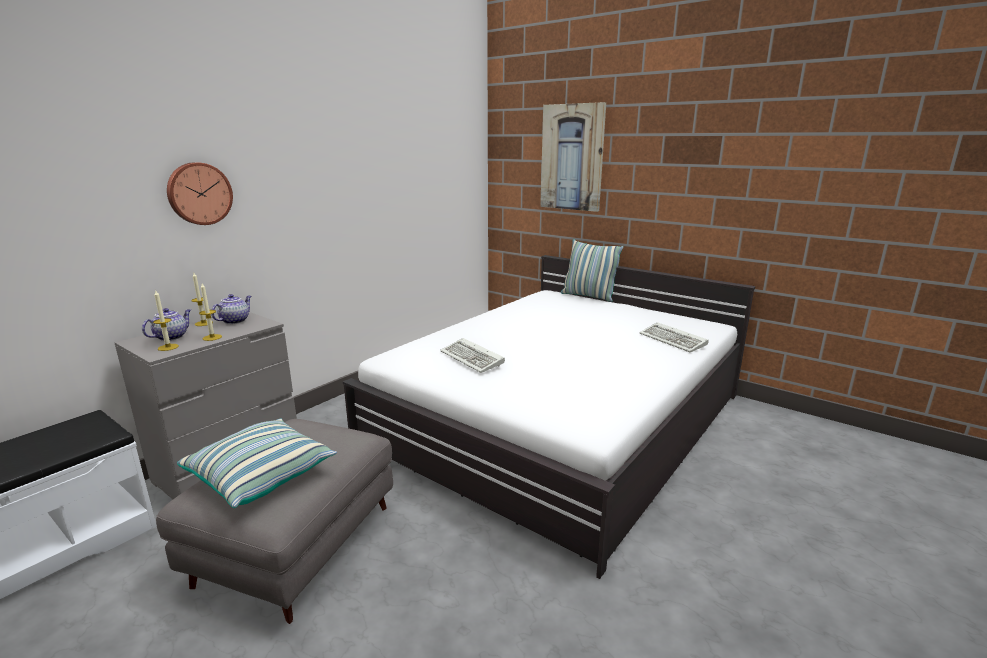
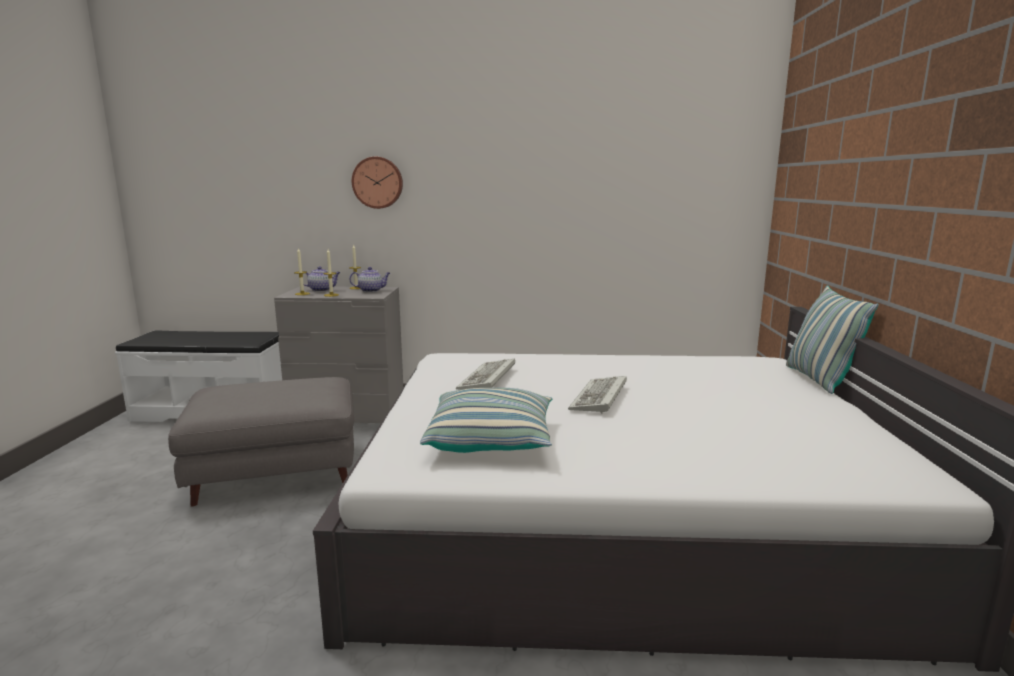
camera: 55 degrees right, 5 degrees down
(262, 475) = (242, 393): pillow -> pillow (491, 440)
(572, 157) = (844, 154): picture -> none
(674, 340) = (769, 462): keyboard -> keyboard (599, 398)

